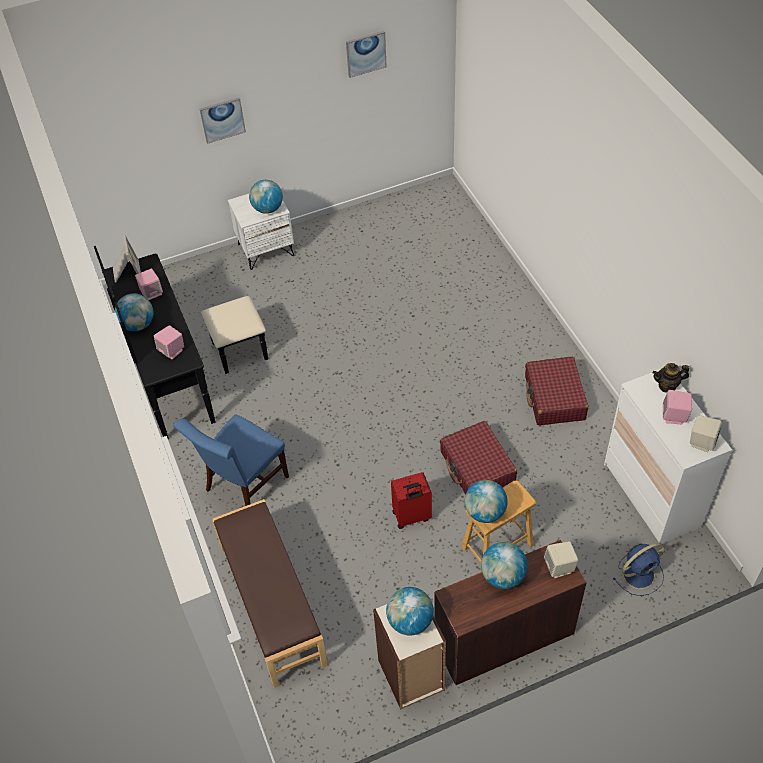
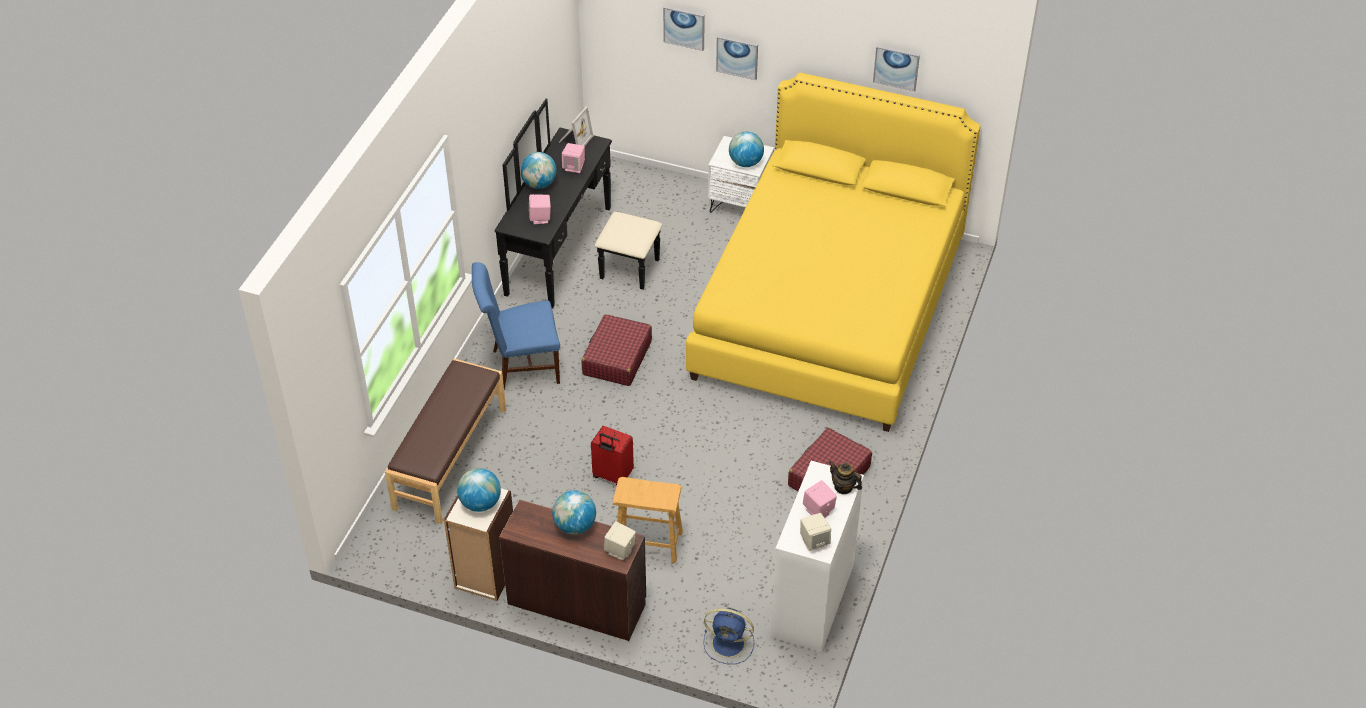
camera: 40 degrees right, 5 degrees down
(165, 117) = (684, 27): none -> picture
(413, 280) = (829, 308): none -> yellow bed
(477, 468) = (702, 480): red suitcase -> red suitcase (617, 358)
(485, 512) = (630, 488): globe -> none

